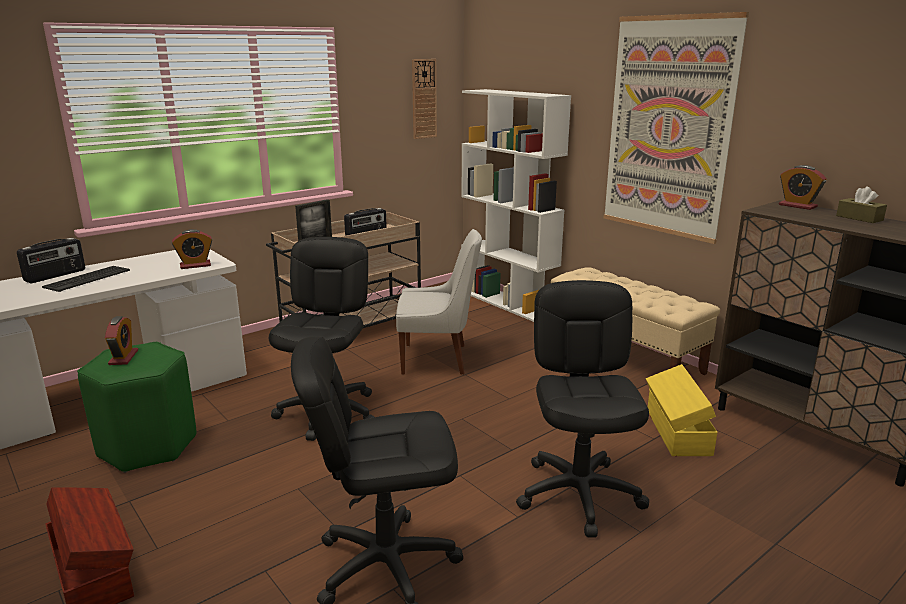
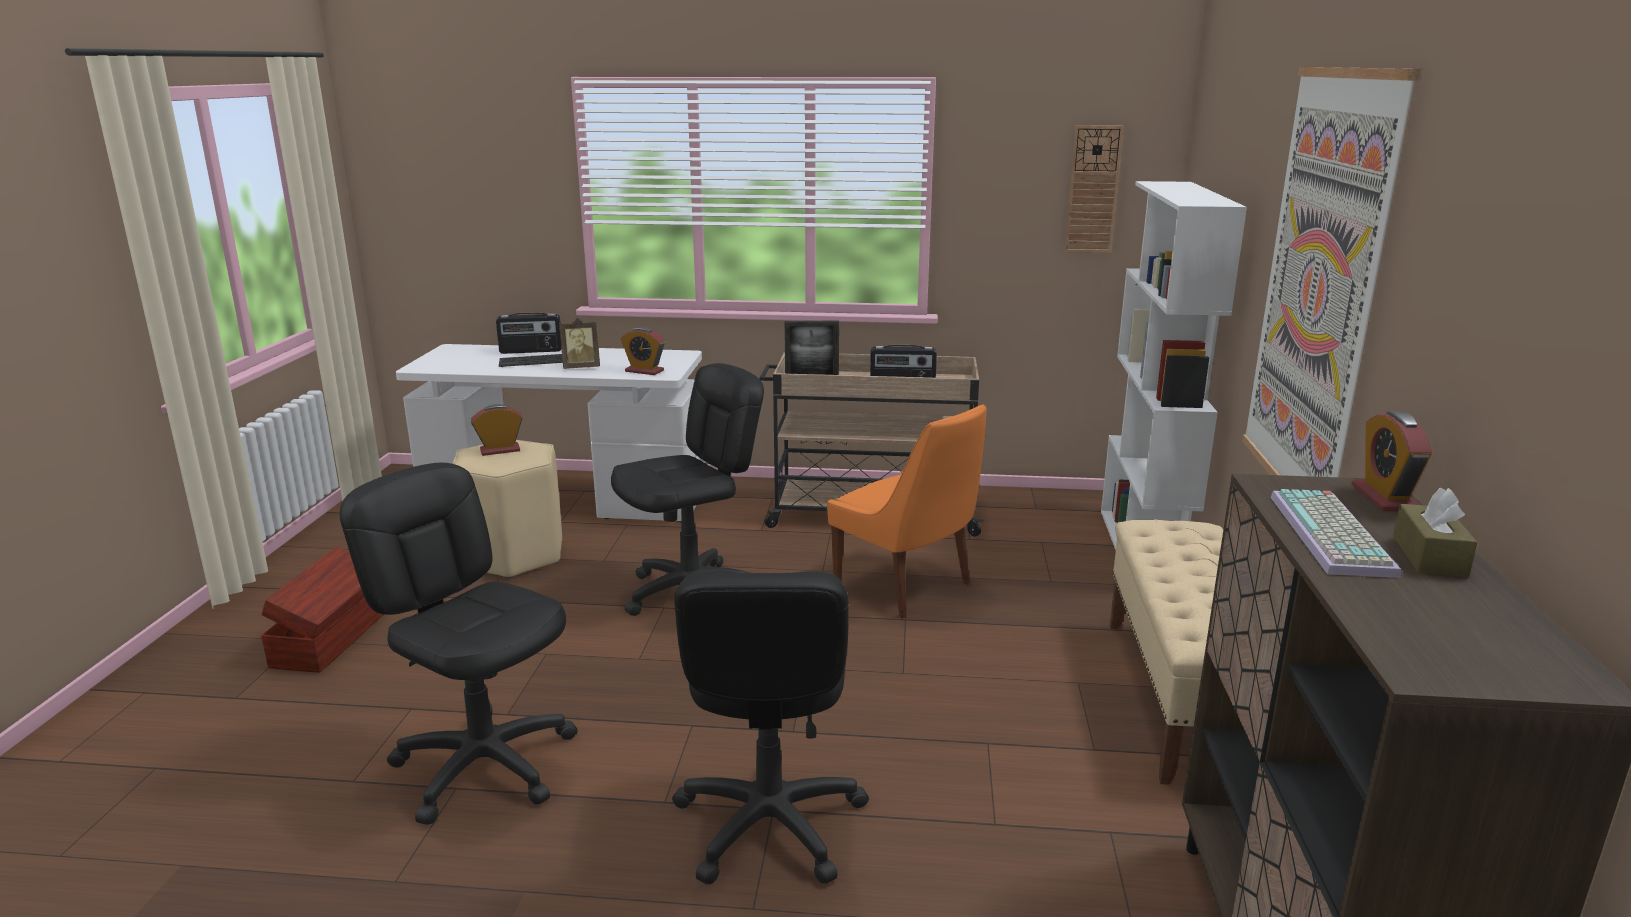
camera: 45 degrees right, 0 degrees up
(123, 357) = (500, 450): alarm clock -> alarm clock turned 150 degrees counterclockwise
(136, 275) = (581, 367): none -> picture frame
(147, 447) = (512, 555): green stool -> beige stool
(437, 359) = (906, 587): white chair -> orange chair
(579, 494) = (768, 823): black office chair -> black office chair turned 135 degrees clockwise
(677, 432) = (1045, 837): yellow storage box -> none
(826, 220) = (1334, 535): none -> keyboard

